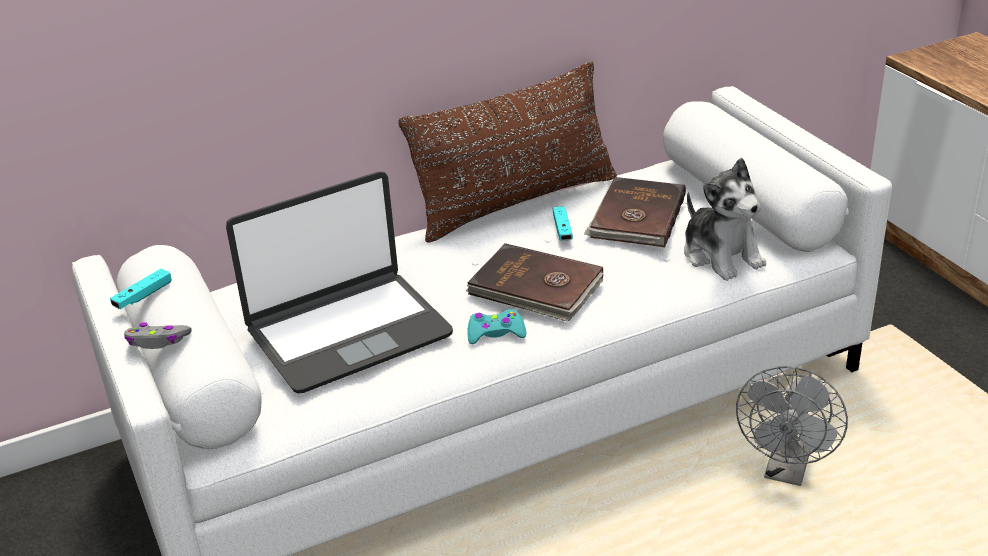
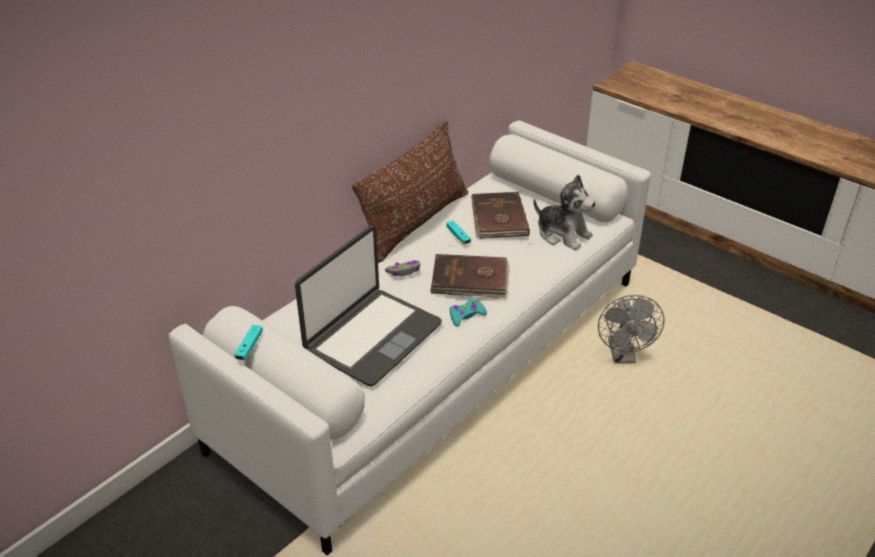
camera: 25 degrees left, 5 degrees up
(158, 341) = (287, 376): grey game controller -> grey game controller (404, 271)

